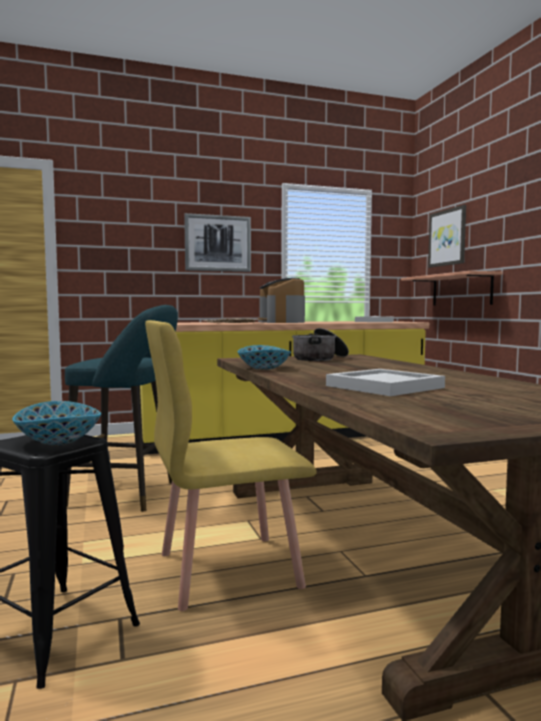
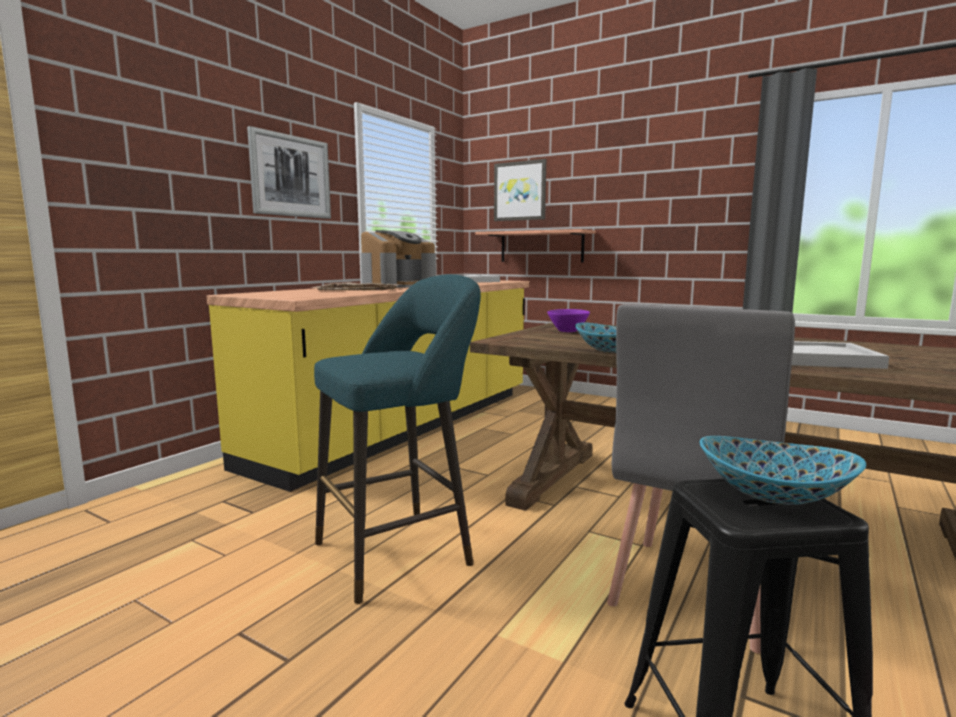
camera: 40 degrees left, 5 degrees up
(227, 569) = (691, 590): yellow chair -> grey chair
(281, 322) = (398, 286): coffee machine -> coffee machine turned 90 degrees counterclockwise
(320, 358) = (566, 331): cooking pot -> purple bowl

